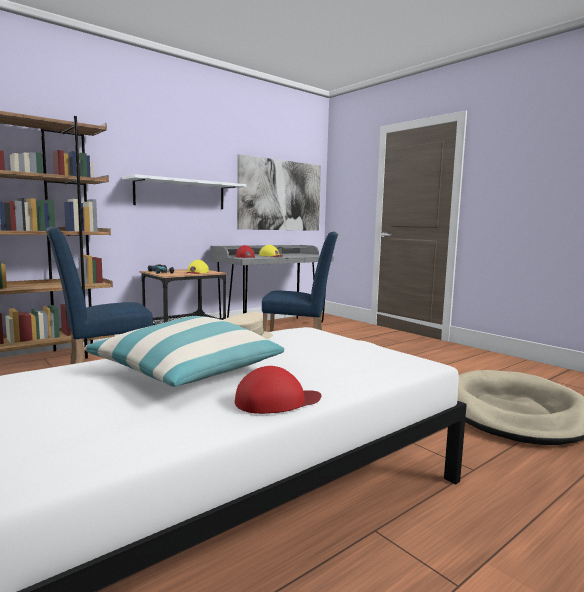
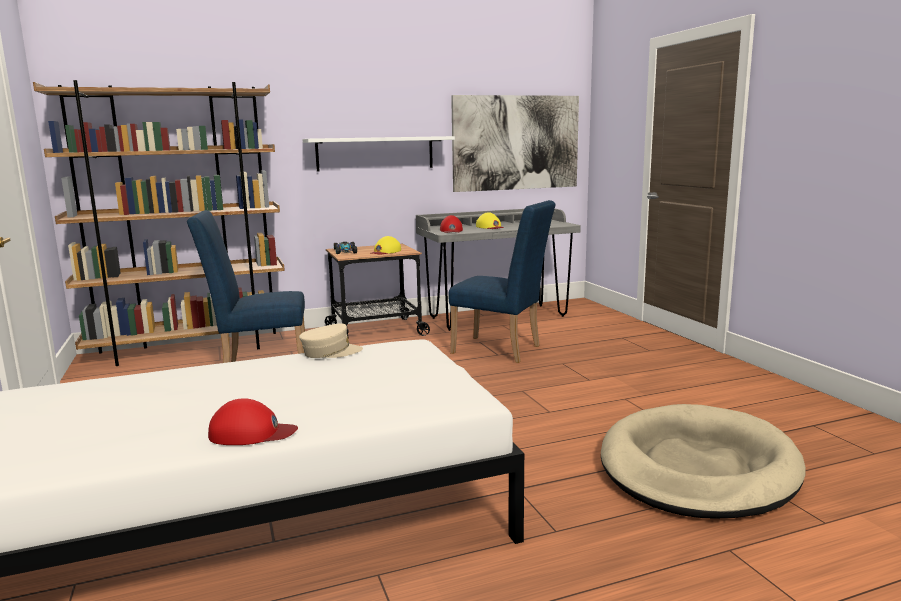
camera: 20 degrees right, 5 degrees up
(188, 371) = (220, 391): pillow -> none

